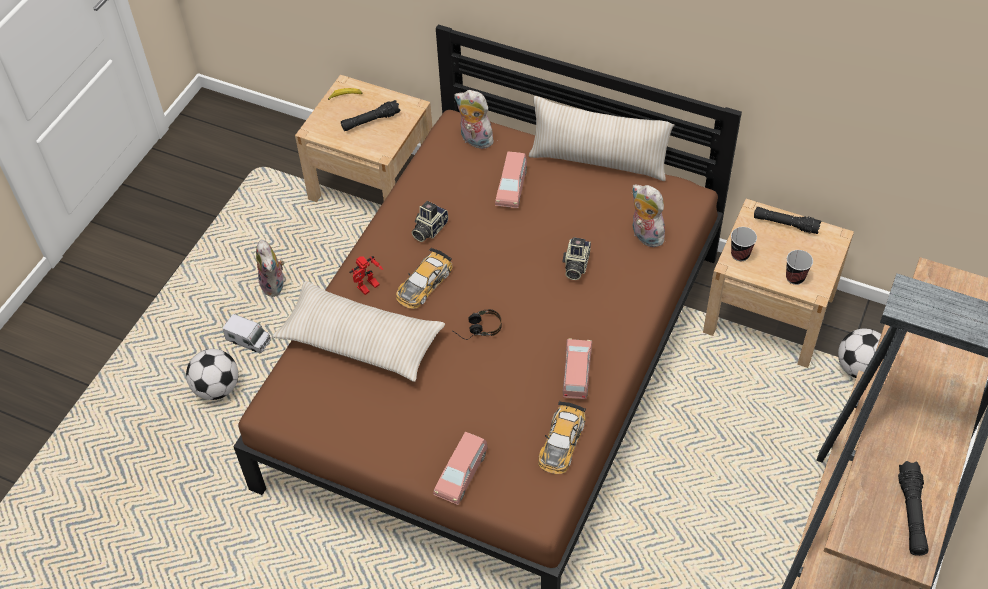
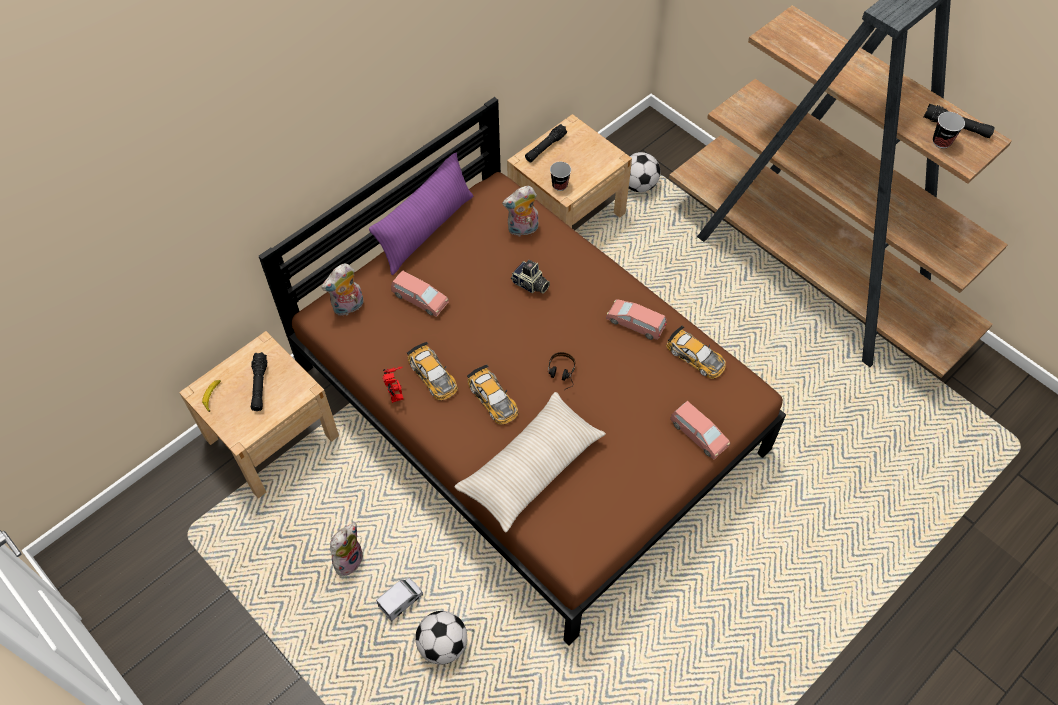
camera: 70 degrees left, 5 degrees up
(275, 286) = (348, 559): plush toy -> plush toy turned 60 degrees counterclockwise
(368, 288) = (476, 443): toy robot -> toy robot (398, 394)
(428, 229) = (433, 375): camera -> toy car
(598, 161) = (426, 230): beige pillow -> purple pillow
(795, 277) = (597, 163): cup -> cup (941, 142)

